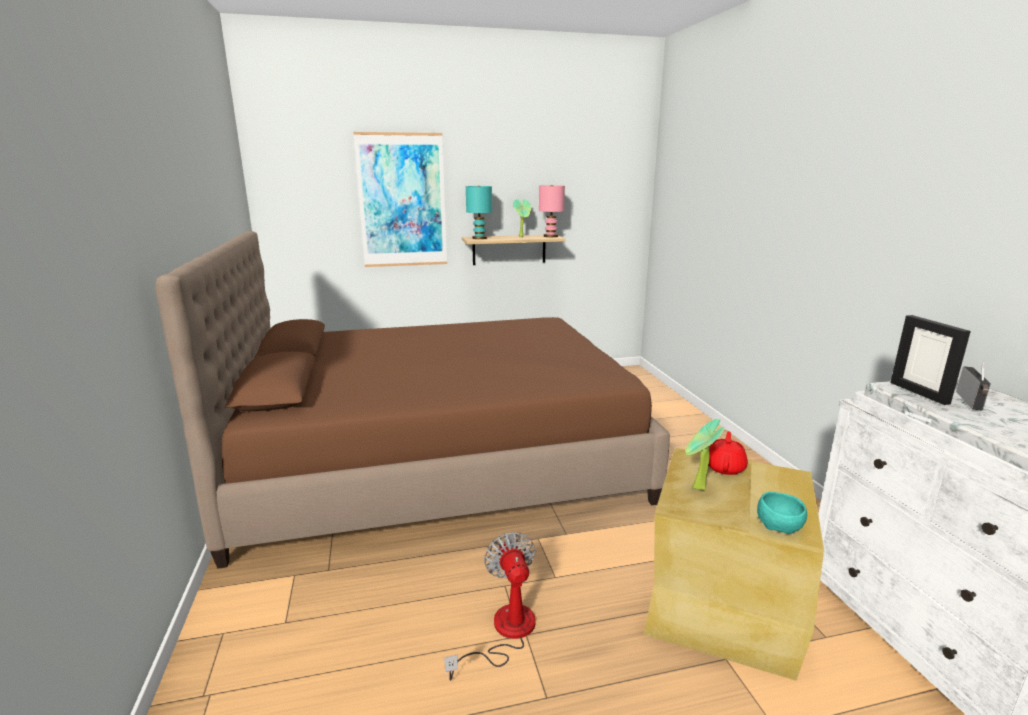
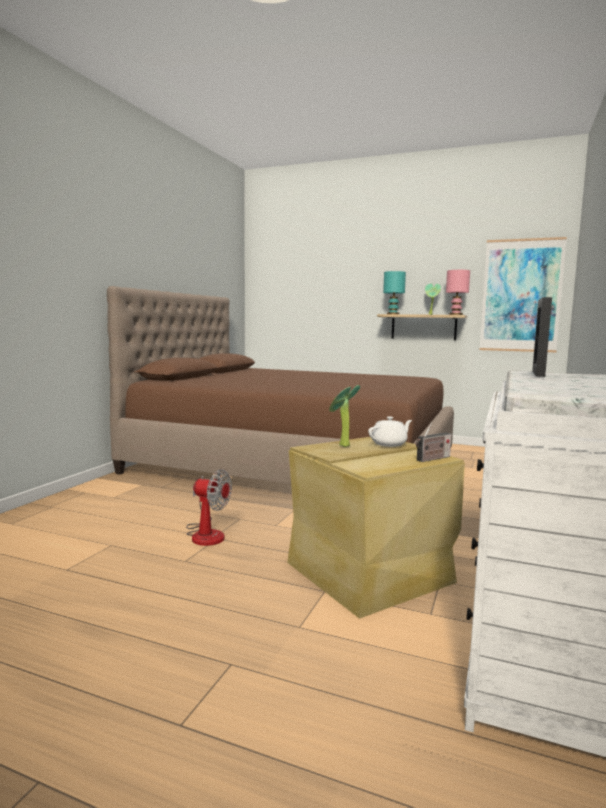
camera: 35 degrees right, 10 degrees down
(402, 201) = (341, 286): picture -> picture (521, 295)
(504, 632) = (206, 533): fan -> fan turned 90 degrees clockwise
(725, 467) = (389, 444): red teapot -> white teapot
(780, 524) = (362, 466): turquoise bowl -> none
(970, 402) = (577, 379): radio -> radio (432, 459)

